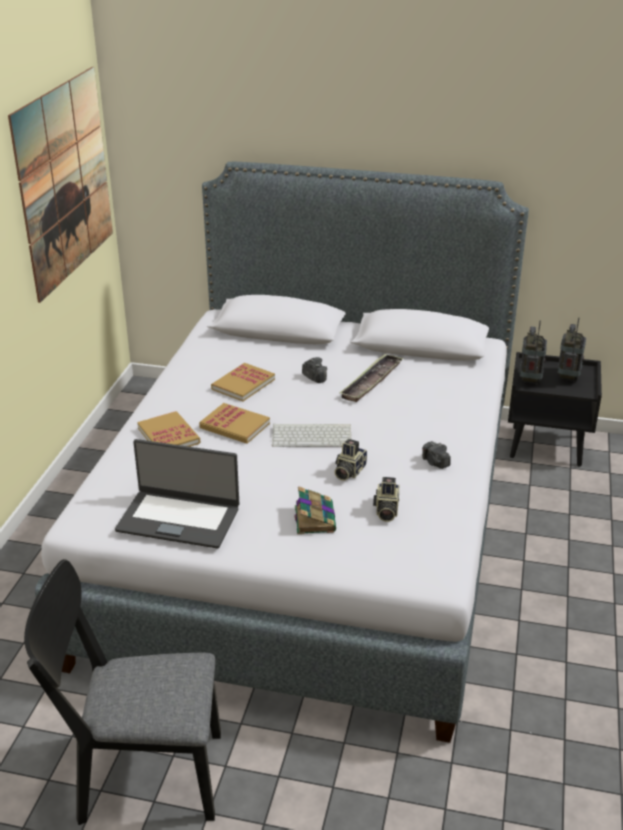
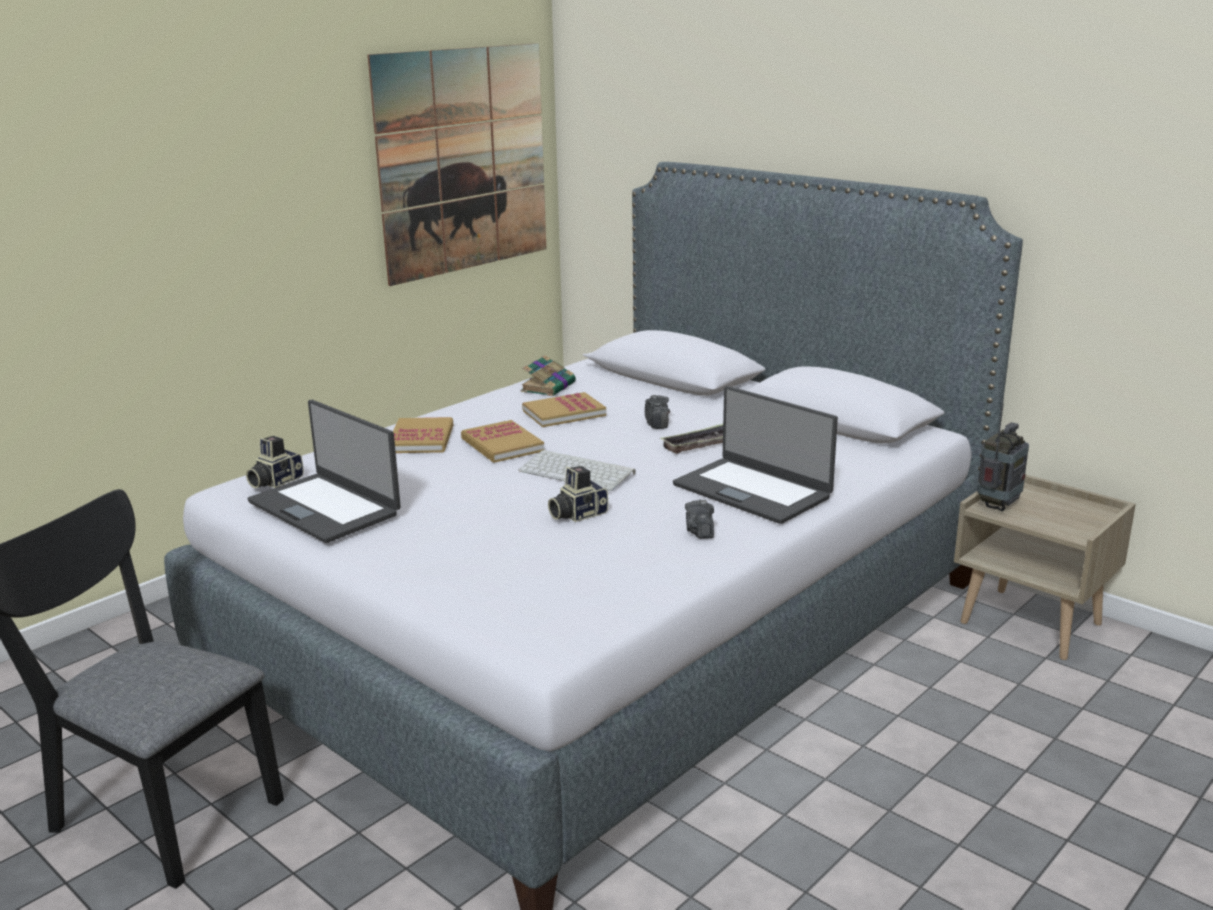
camera: 30 degrees right, 10 degrees down
(314, 518) = (474, 546): book -> book (549, 386)
(386, 510) = (570, 561): camera -> camera (274, 481)
(433, 420) = (753, 490): none -> laptop
(547, 446) = (1032, 623): black nightstand -> beige nightstand
(568, 378) = (1063, 514): radio -> none

